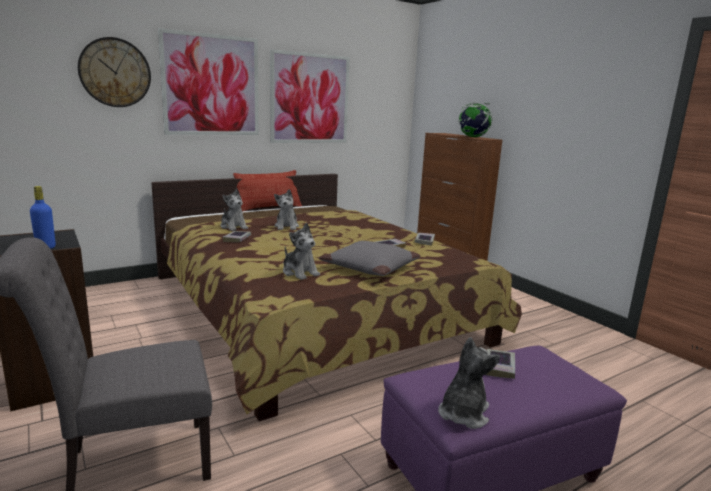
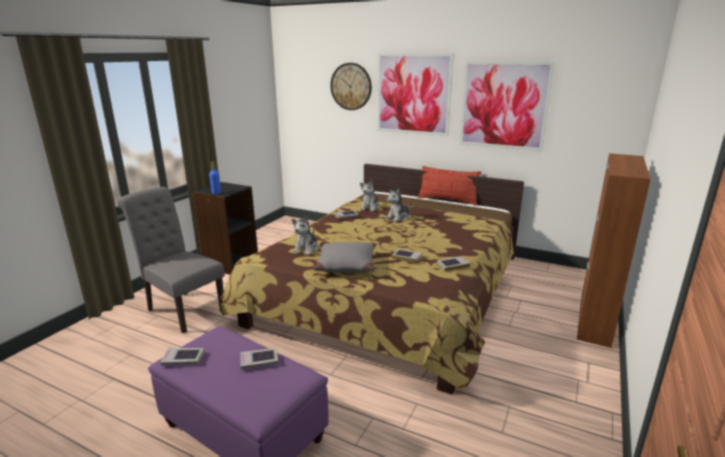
camera: 60 degrees right, 5 degrees up
(463, 414) = (183, 359): plush toy -> book
(473, 137) = (626, 168): globe -> none

